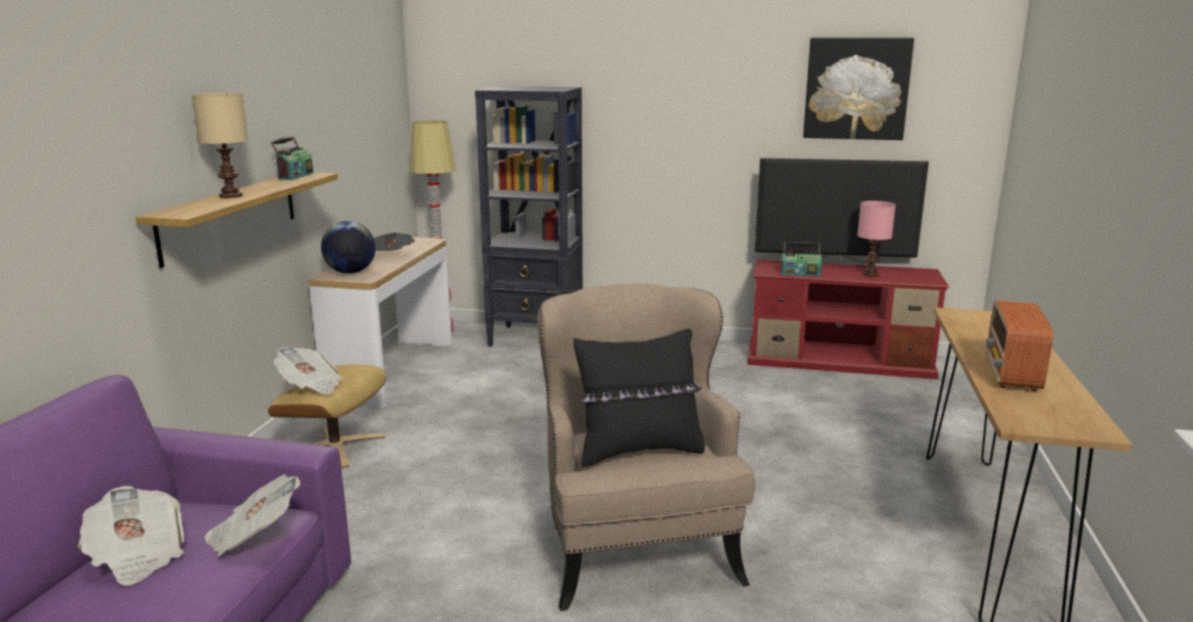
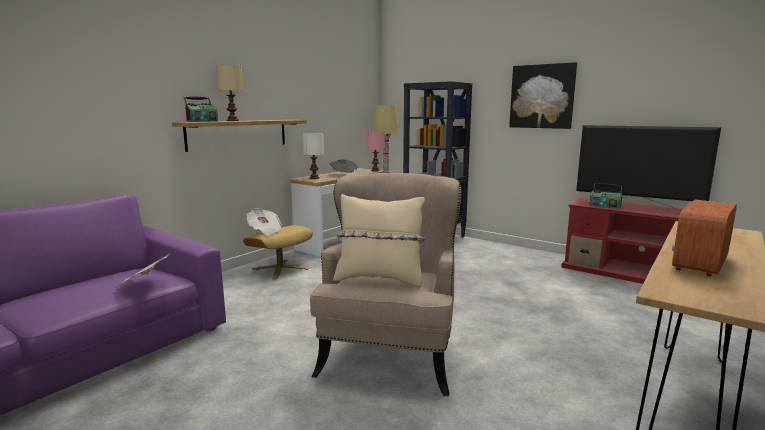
camera: 25 degrees right, 5 degrees down
(137, 557) = (88, 282): newspaper -> none
(294, 176) = (283, 119): radio -> radio (202, 121)
(350, 272) = (314, 178): globe -> white table lamp
(639, 451) = (380, 279): black pillow -> beige pillow
(856, 89) = (661, 75): picture -> picture (542, 96)
(871, 274) = (663, 211): pink table lamp -> pink table lamp (375, 170)

